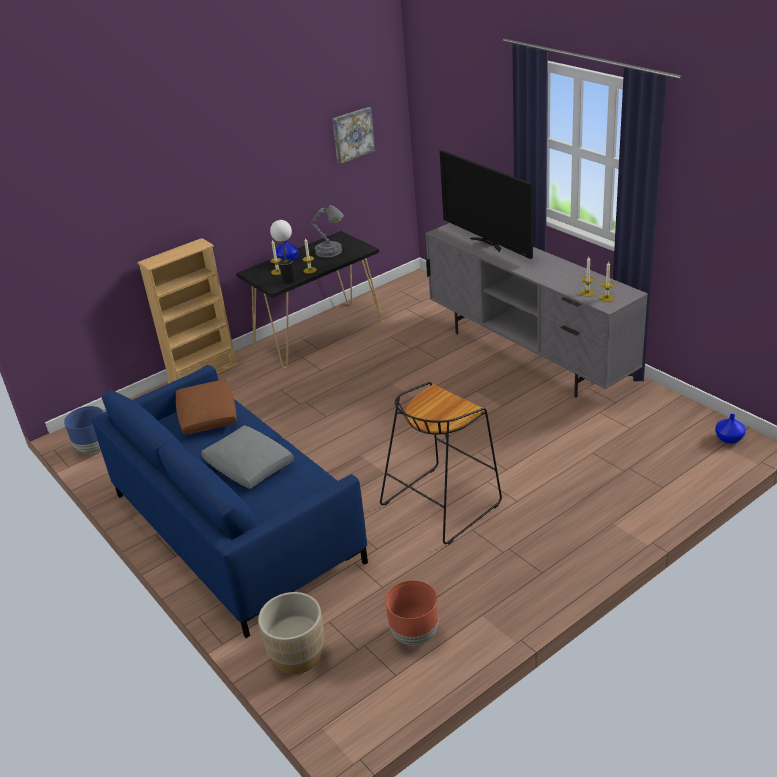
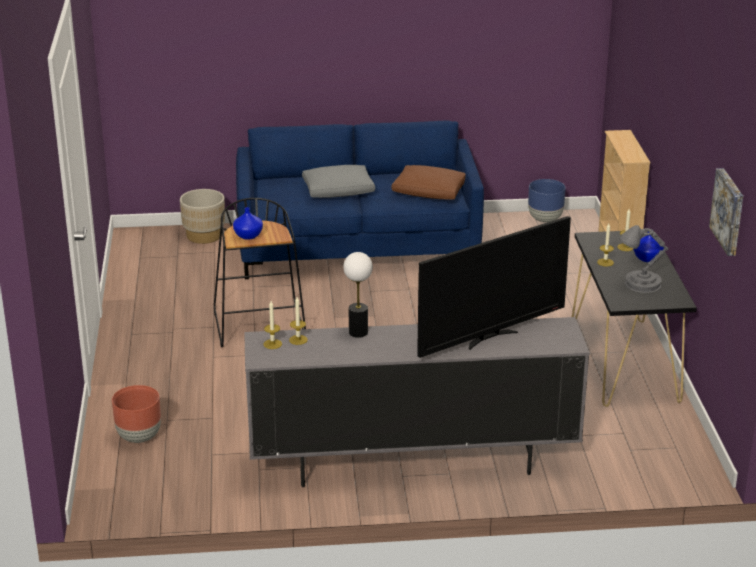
camera: 120 degrees right, 5 degrees down
(289, 280) = (594, 247): table lamp -> table lamp (358, 332)
(414, 634) = (158, 273): brown planter -> brown planter (139, 437)
(488, 243) = (490, 338): television -> television turned 150 degrees clockwise
(729, 439) = (115, 498): blue vase -> blue vase (247, 236)

